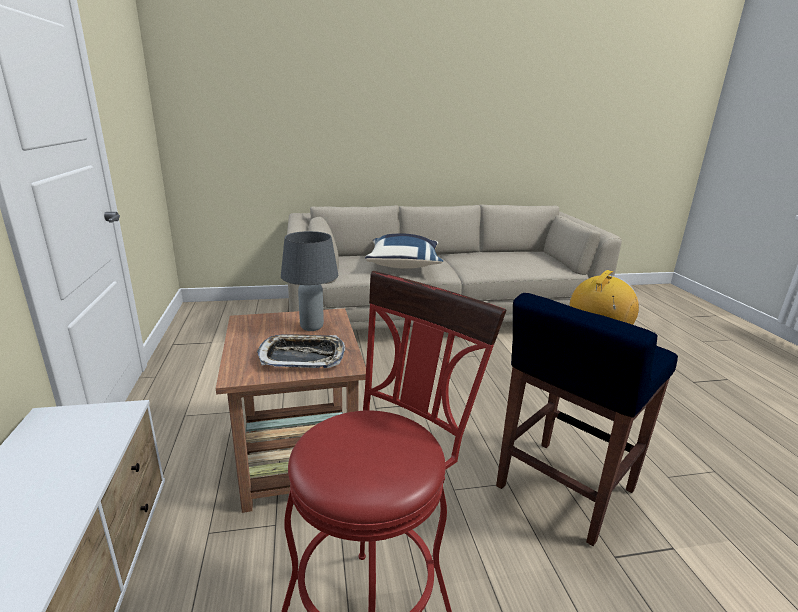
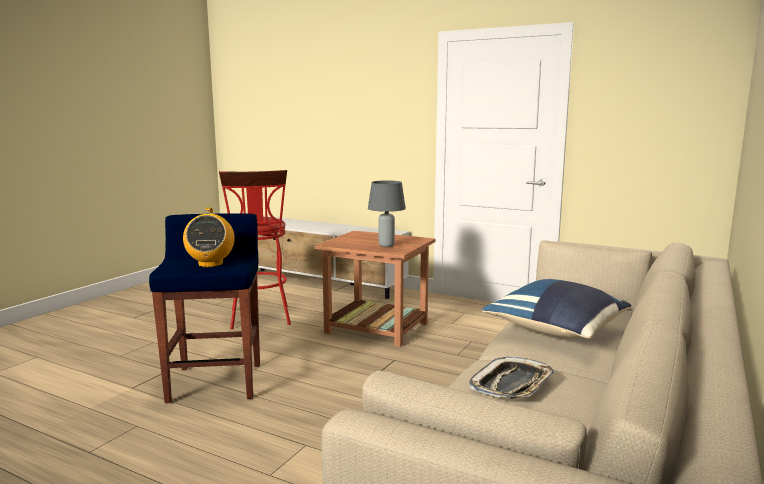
camera: 130 degrees right, 10 degrees down
(302, 357) = (354, 240): tray -> tray (512, 385)

